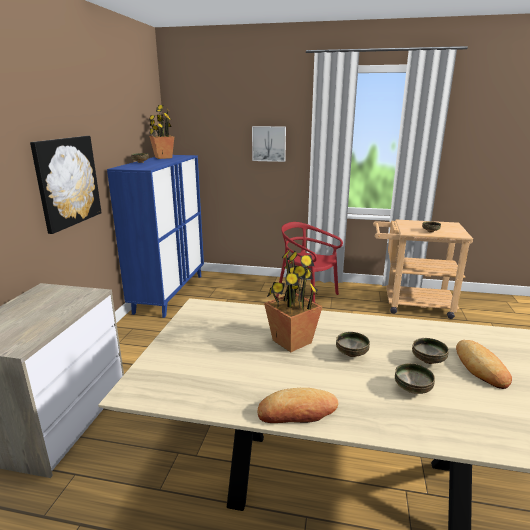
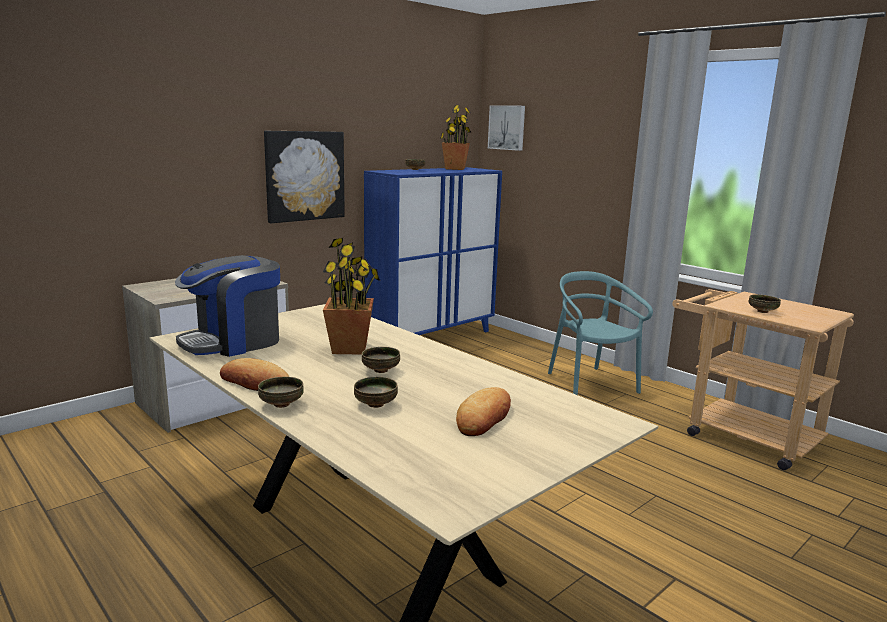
camera: 35 degrees right, 5 degrees down
(192, 374) = (233, 342): none -> coffee machine
(269, 143) = (590, 161): picture -> picture (507, 127)
(307, 297) = (590, 384): red chair -> turquoise chair
(428, 361) = (441, 397): bowl -> bowl (281, 405)

